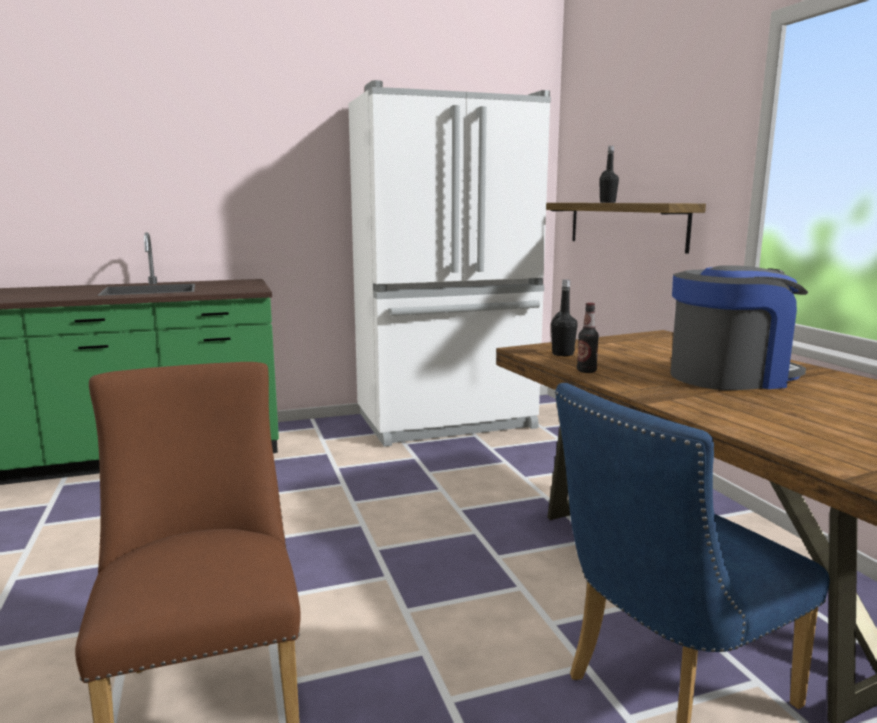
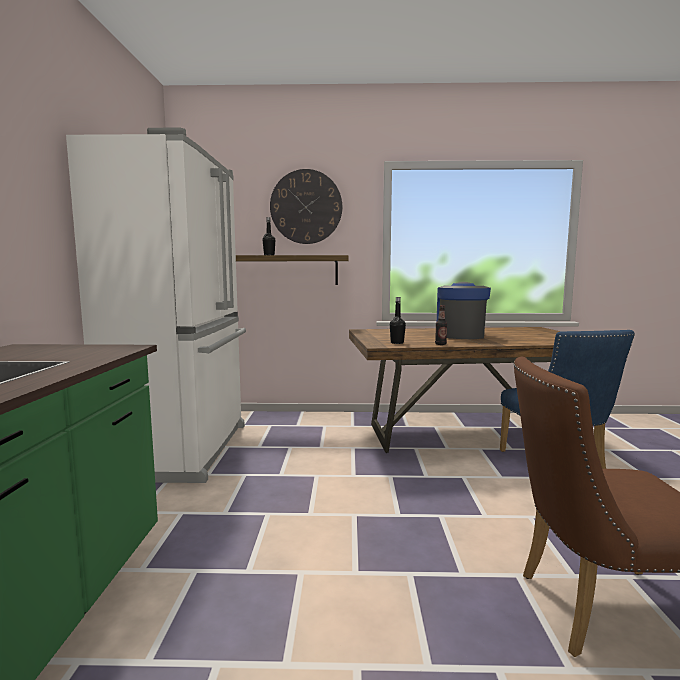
camera: 70 degrees left, 5 degrees down
(665, 122) = (306, 207): none -> wall clock

